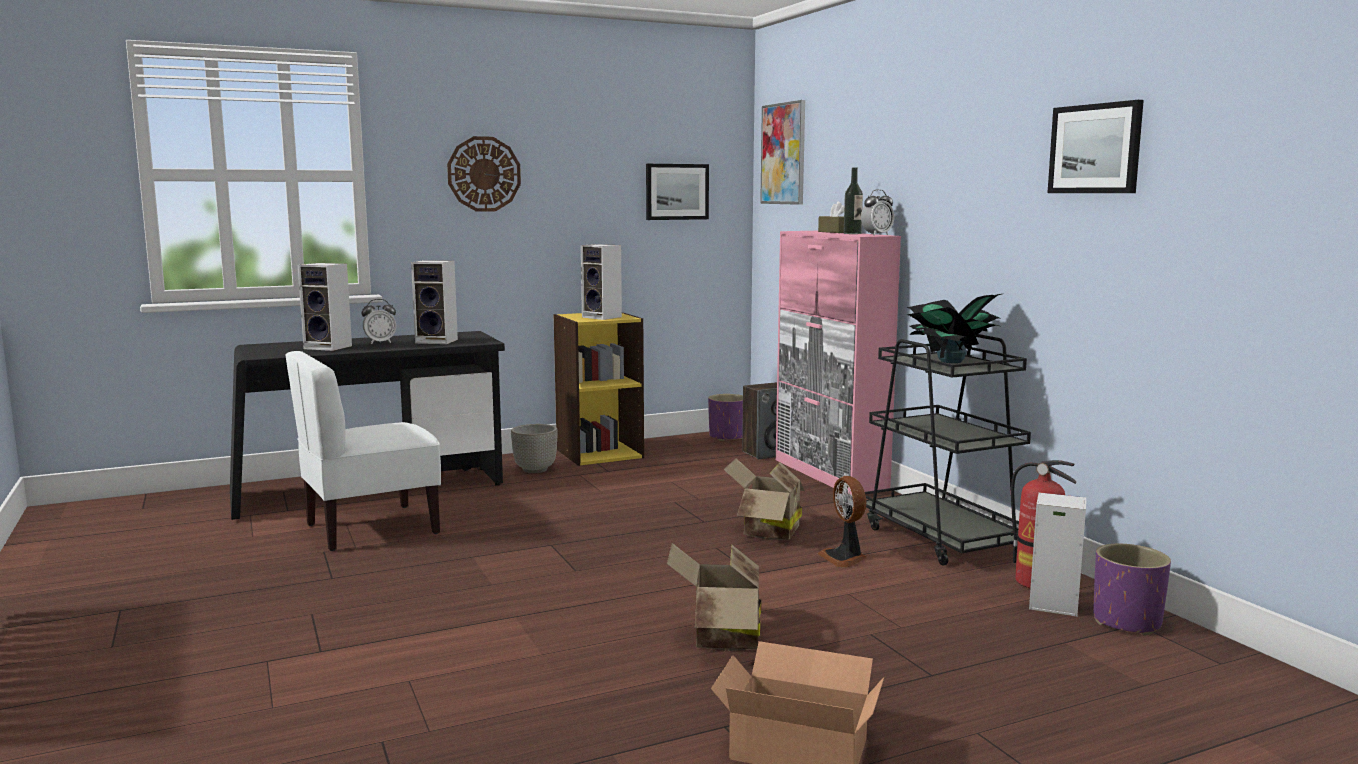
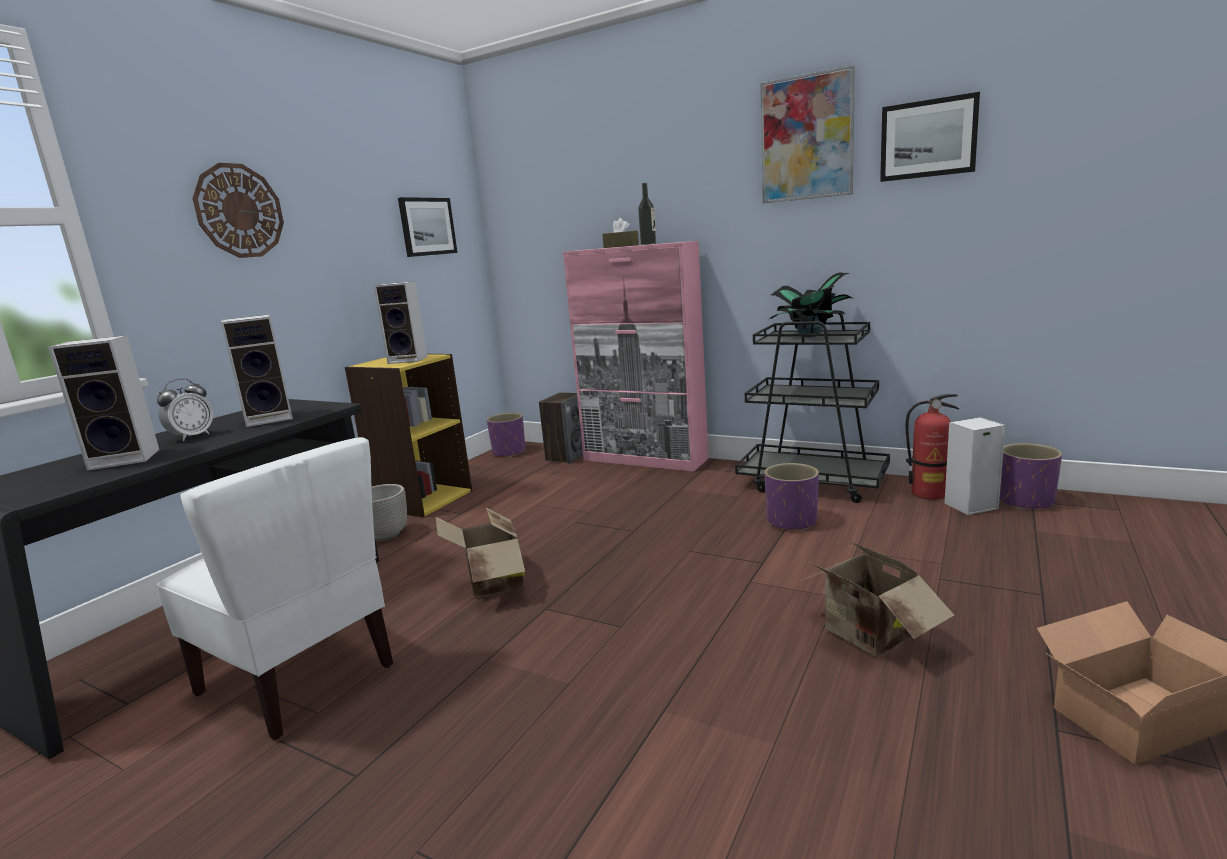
camera: 35 degrees left, 5 degrees up
(371, 528) = (300, 678): white chair -> white chair turned 75 degrees counterclockwise
(766, 532) = (697, 522): cardboard box -> cardboard box (491, 584)
(783, 154) = (524, 183): picture -> picture (806, 138)
(844, 558) = (792, 522): fan -> purple planter
(877, 235) = (680, 241): alarm clock -> none

